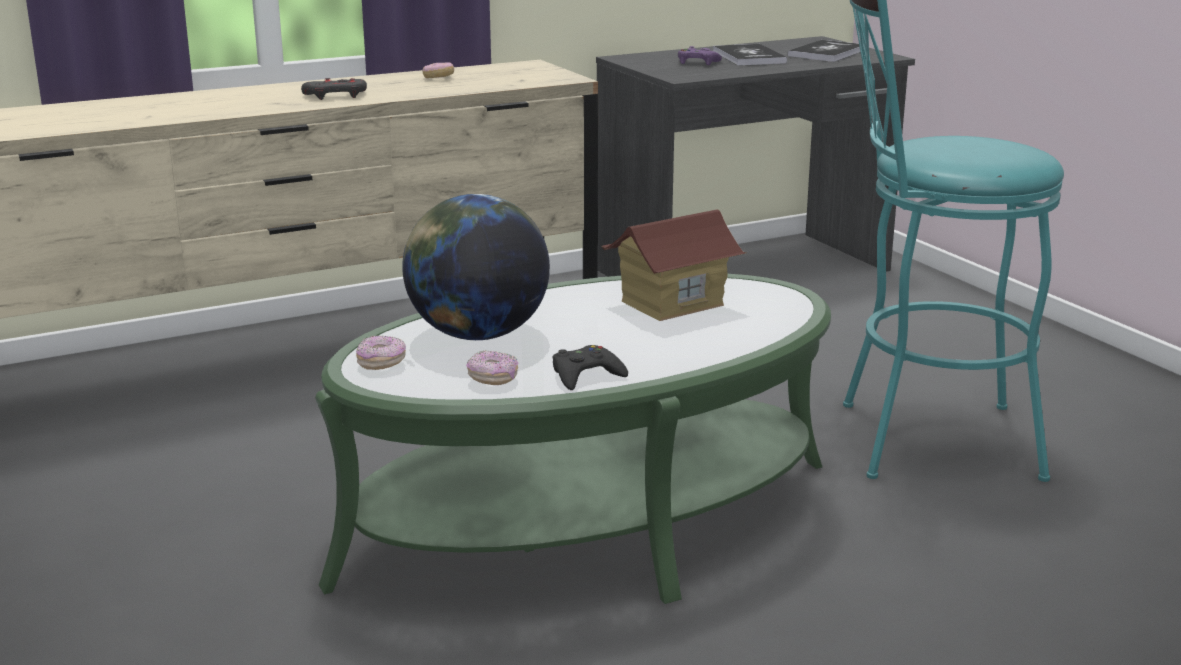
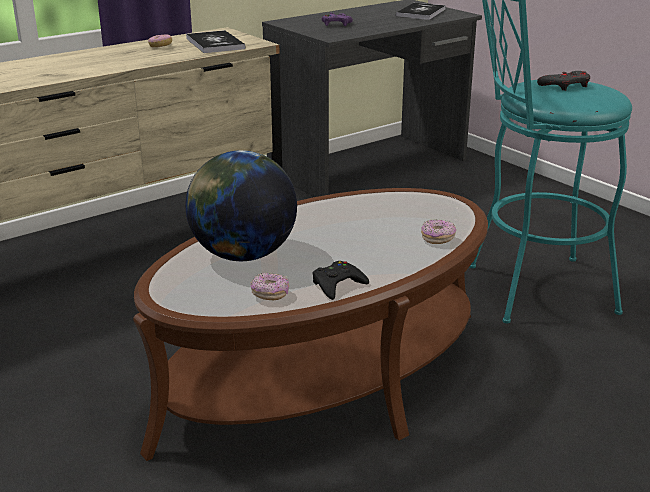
camera: 10 degrees left, 5 degrees up
(336, 95) = (90, 66): grey game controller -> grey game controller (565, 85)
(381, 363) = (180, 287): donut -> donut (437, 239)
(589, 521) = (324, 377): green coffee table -> brown coffee table
(671, 304) = (374, 217): toy house -> none
(749, 57) = (369, 18): book -> book (215, 43)

